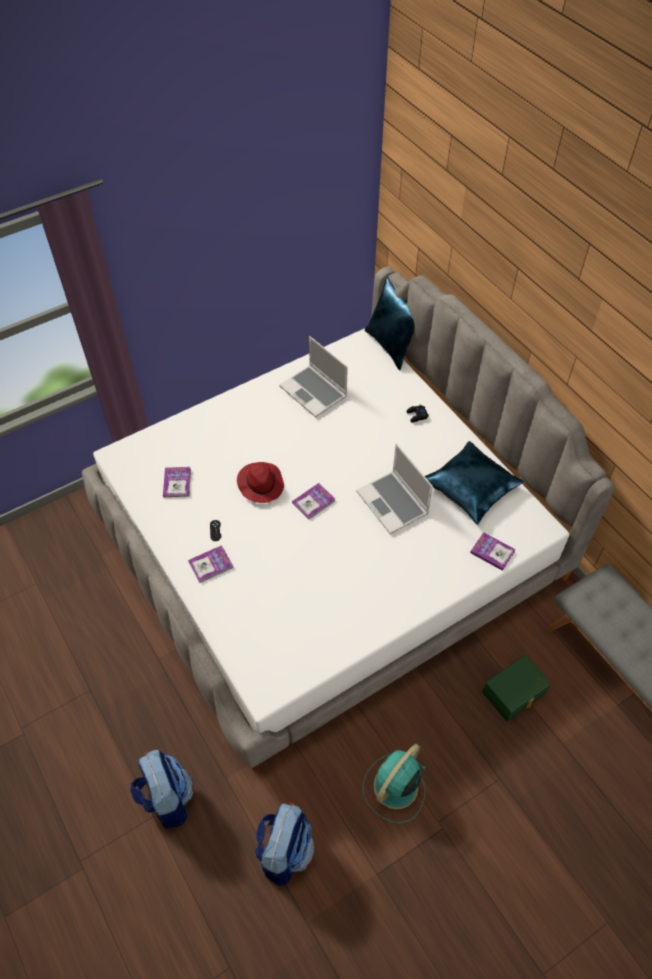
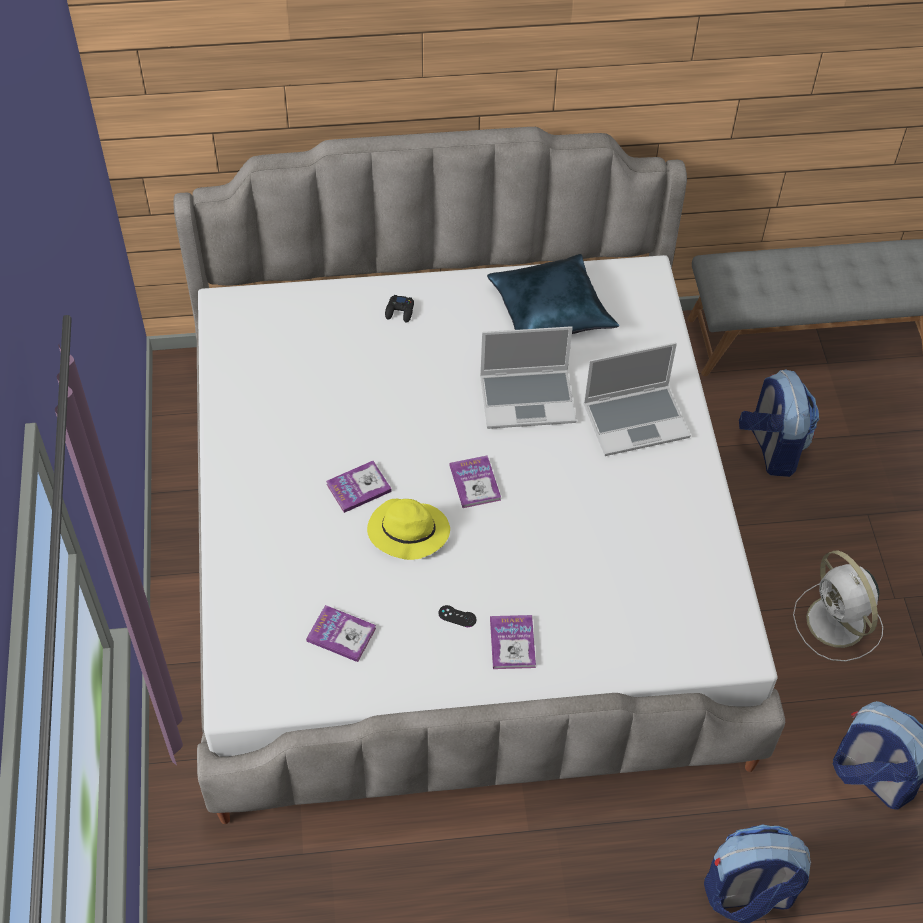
camera: 65 degrees left, 0 degrees up
(260, 484) = (407, 532): red hat -> yellow hat
(314, 392) = (281, 403): laptop -> laptop (636, 420)
(391, 346) = (257, 283): blue pillow -> none
(394, 788) = (837, 624): turquoise fan -> white fan
(492, 552) = (655, 335): book -> book (358, 487)
(515, 693) = (771, 448): green storage box -> backpack

